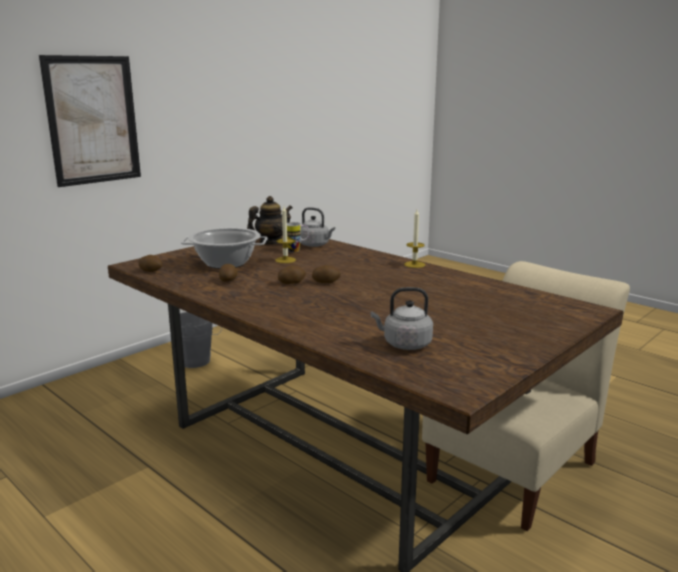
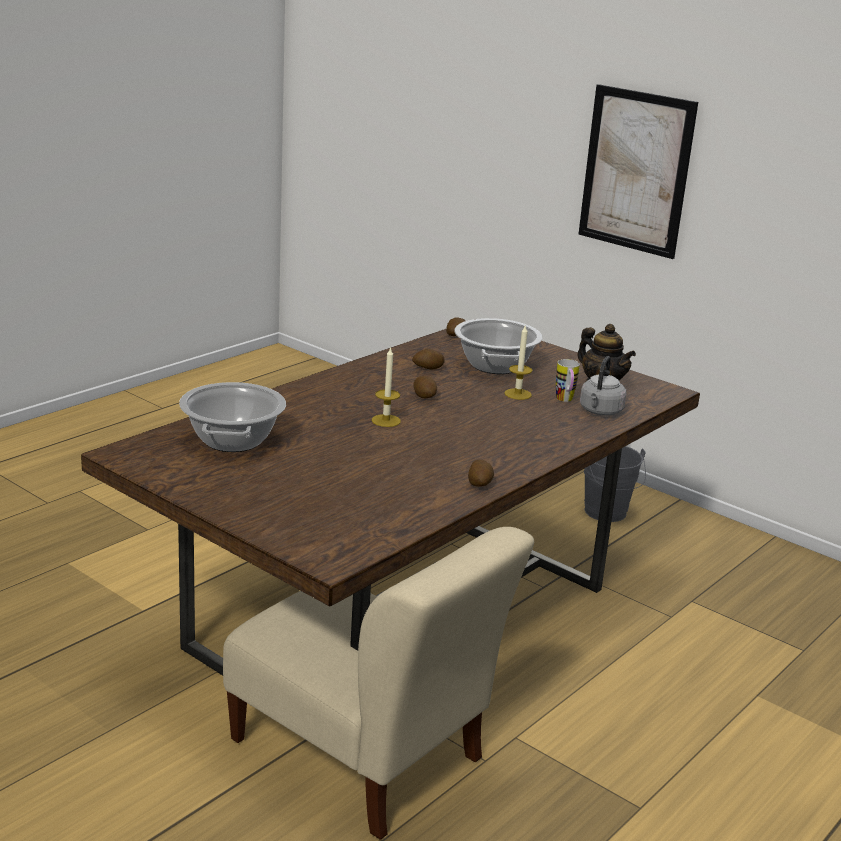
camera: 85 degrees right, 5 degrees up
(326, 282) = (430, 413): potato -> potato (480, 484)
(404, 344) = (232, 440): grey kettle -> cooking pot
(414, 264) = (520, 468): candle -> candle (386, 420)

